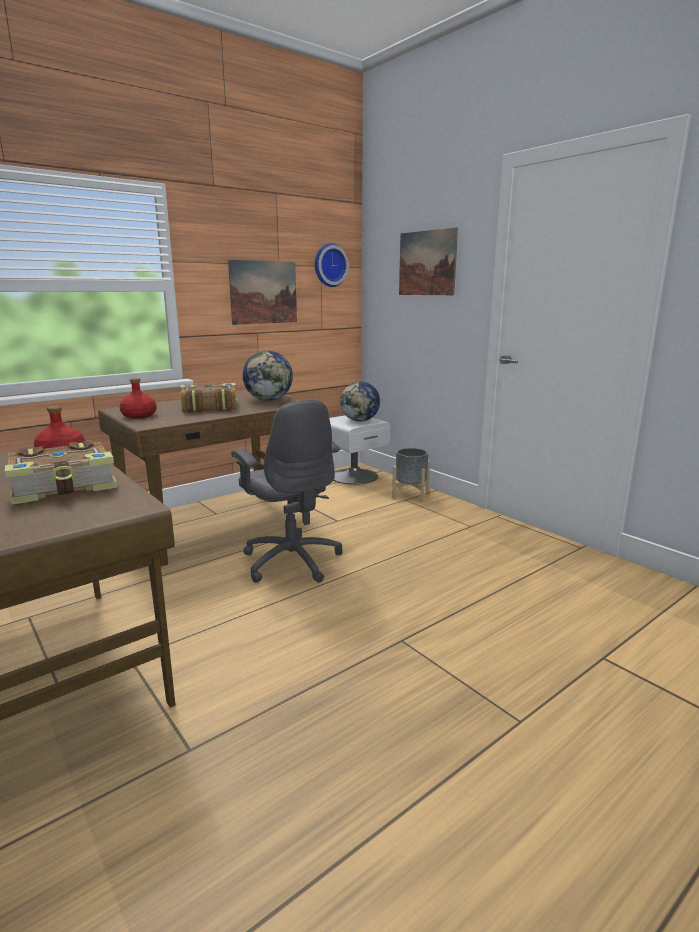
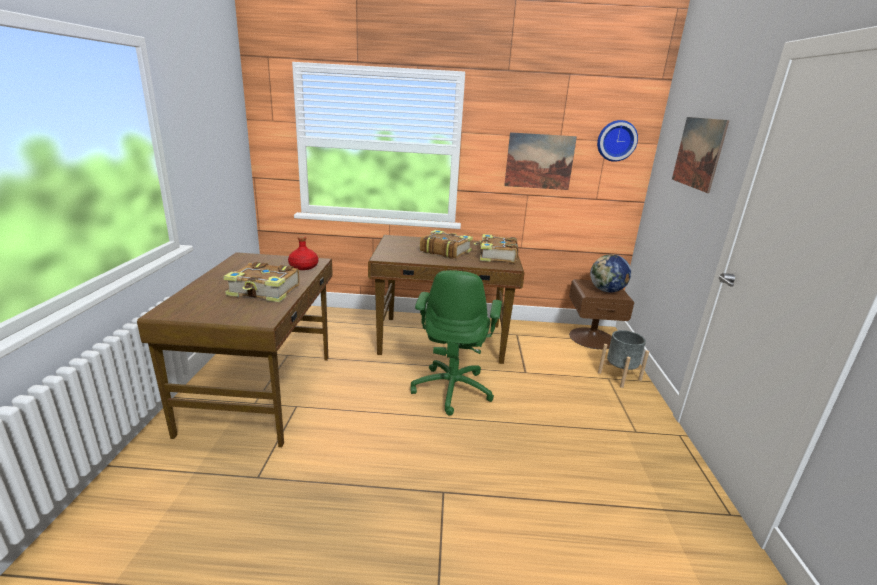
camera: 40 degrees right, 5 degrees up
(138, 416) = (392, 247): red bottle -> none
(269, 400) = (496, 256): globe -> book
(291, 560) = (452, 389): grey office chair -> green office chair
(353, 476) = (592, 337): white nightstand -> brown nightstand

